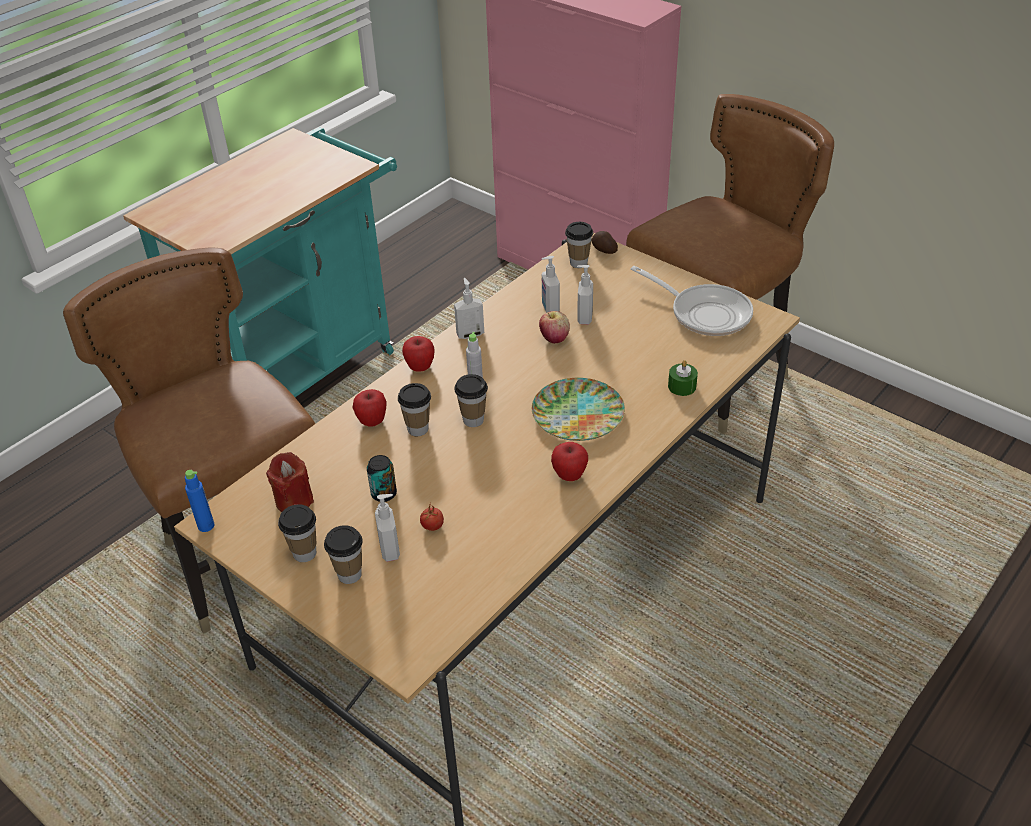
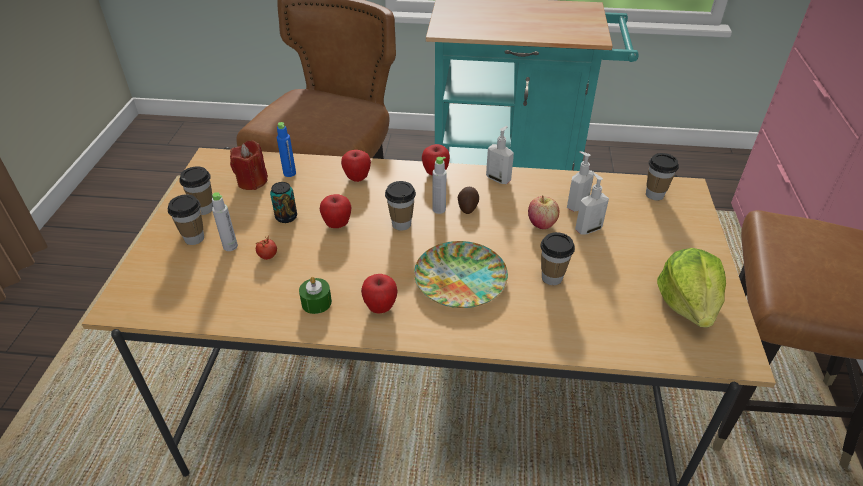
camera: 55 degrees right, 0 degrees up
(206, 526) = (206, 158): blue bottle -> blue bottle (289, 173)
(390, 550) = (230, 246): soap dispenser -> grey bottle
(418, 429) = (367, 202): cup -> cup (552, 278)
(432, 462) = (337, 224): none -> apple
(603, 250) = (691, 201): potato -> potato (467, 206)
(682, 386) = (564, 332): green candle -> green candle (316, 302)
(705, 313) = (688, 303): frying pan -> lettuce

